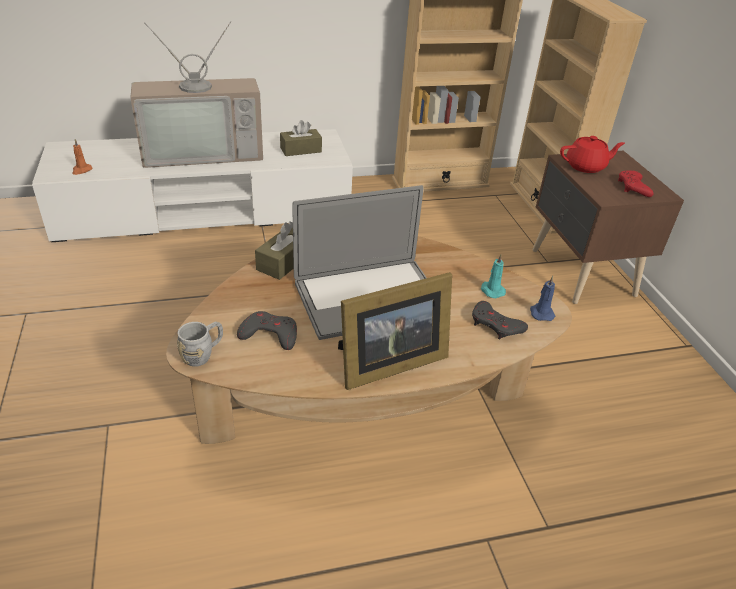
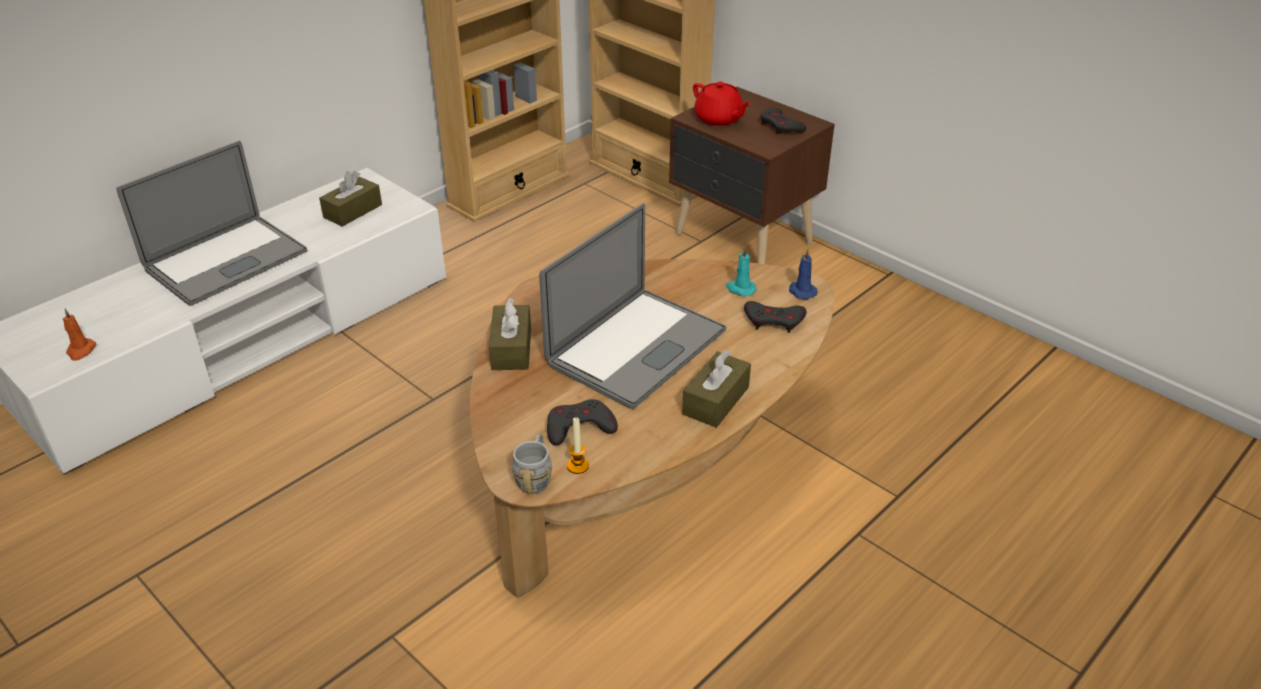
camera: 30 degrees left, 0 degrees up
(203, 151) = (226, 260): television -> laptop
(238, 361) = (578, 466): none -> candle
(387, 363) = (716, 400): picture frame -> brown tissue box
(586, 167) = (719, 119): red teapot -> red teapot turned 90 degrees clockwise
(633, 187) = (780, 126): red game controller -> grey game controller

